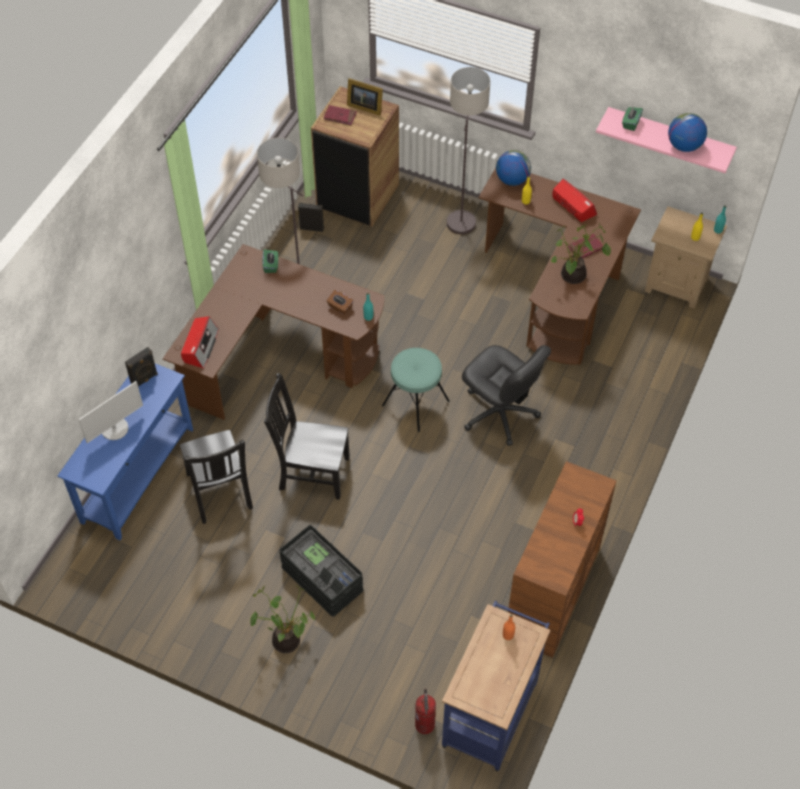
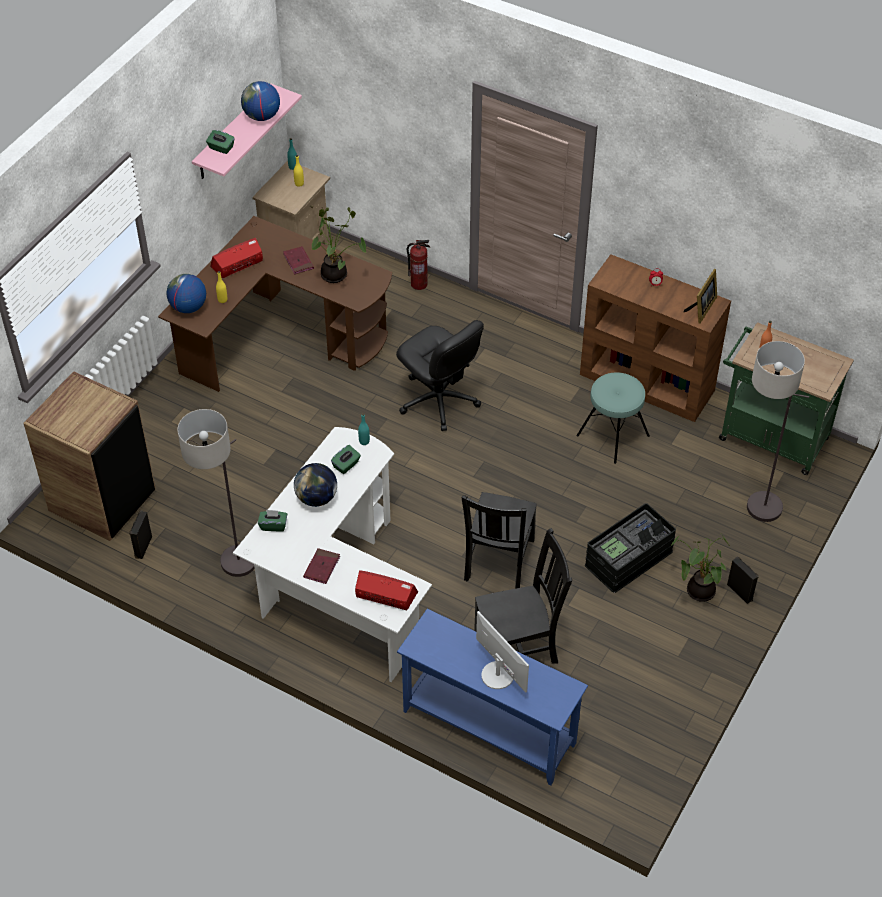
camera: 85 degrees left, 5 degrees down
(145, 380) = (430, 646): black speaker -> black speaker (740, 592)
(276, 357) = (336, 588): brown desk -> white desk
(302, 291) = (316, 498): none -> globe
(340, 116) = (77, 425): red book -> red book (322, 567)
(340, 307) = (346, 465): brown tissue box -> green tissue box
(364, 106) = (67, 401): picture frame -> picture frame (702, 309)
(415, 403) = (417, 467): turquoise stool -> turquoise stool (612, 435)
(425, 725) = (785, 487): fire extinguisher -> fire extinguisher (419, 284)
(462, 216) = (160, 406): grey floor lamp -> grey floor lamp (753, 505)
(491, 712) = (770, 438): blue cart -> green cart
(499, 413) = (438, 400): black office chair -> black office chair turned 90 degrees clockwise

